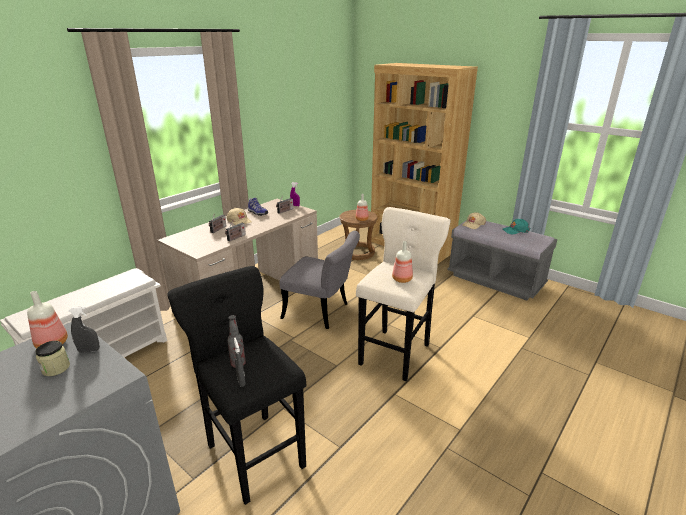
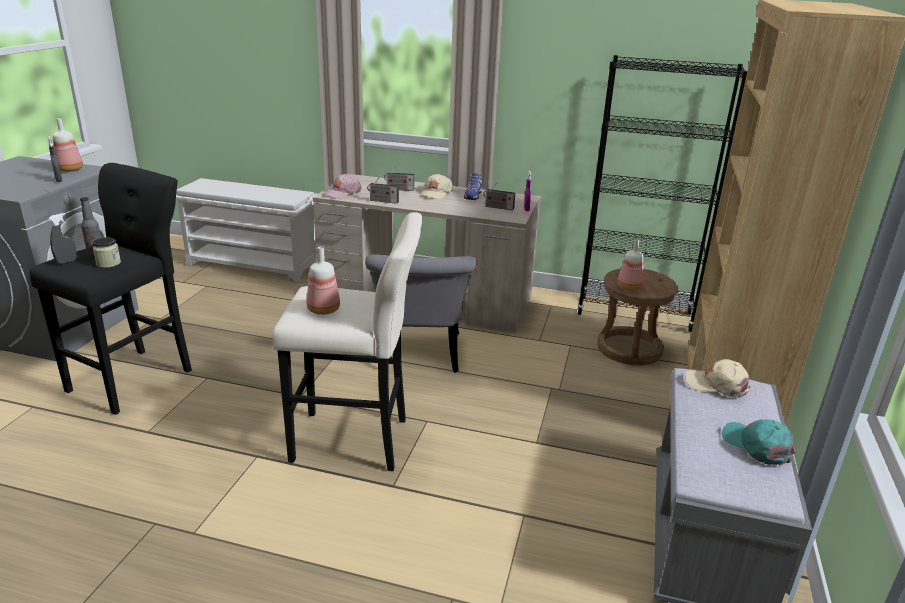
camera: 65 degrees right, 0 degrees up
(56, 368) = (34, 178): jar -> jar (108, 263)
(201, 247) = (342, 193): none -> pink cap
(326, 241) = (634, 314): none -> black bookcase

